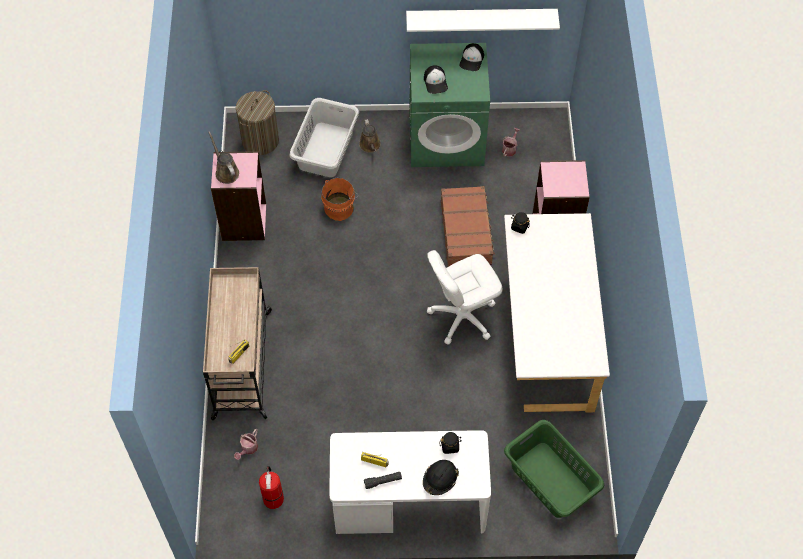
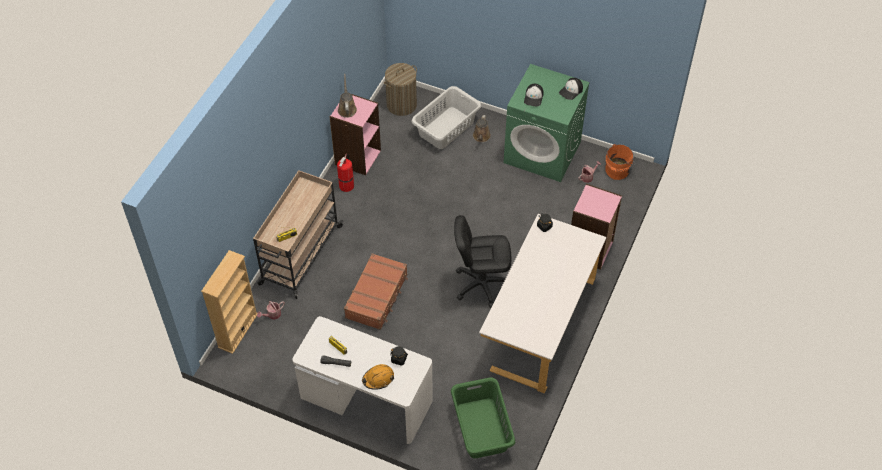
camera: 25 degrees right, 5 degrees down
(218, 484) = (237, 330): none -> beige bookcase
(273, 498) = (271, 355): fire extinguisher -> fire extinguisher (347, 185)
(340, 207) = (433, 172): orange bucket -> orange bucket (618, 170)
(440, 479) = (378, 379): black hard hat -> orange hard hat
(462, 316) = (481, 284): white office chair -> black office chair
(466, 232) = (519, 225): brown suitcase -> brown suitcase (377, 296)
(481, 19) = (587, 60): white shelf -> none

